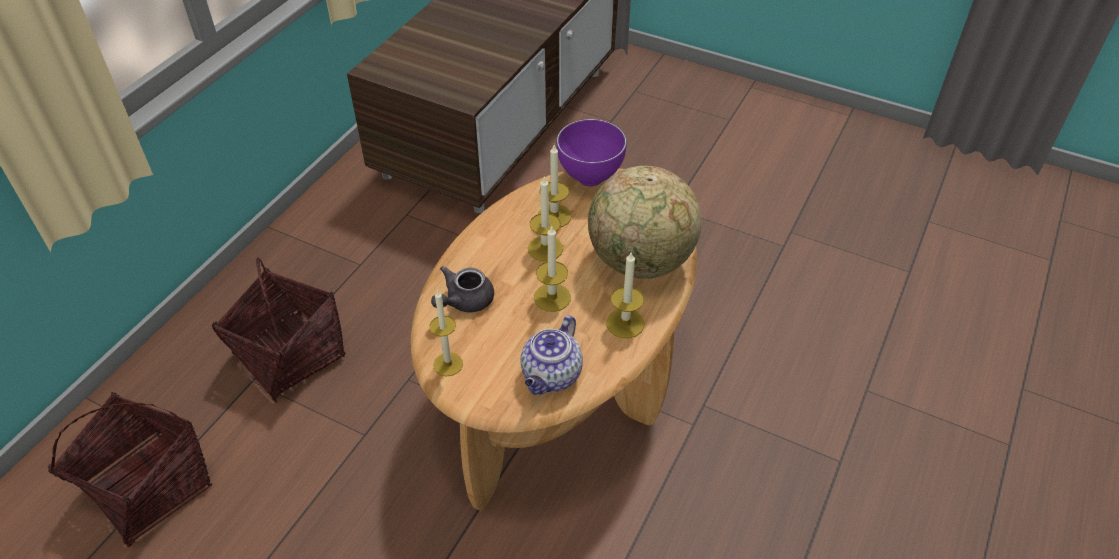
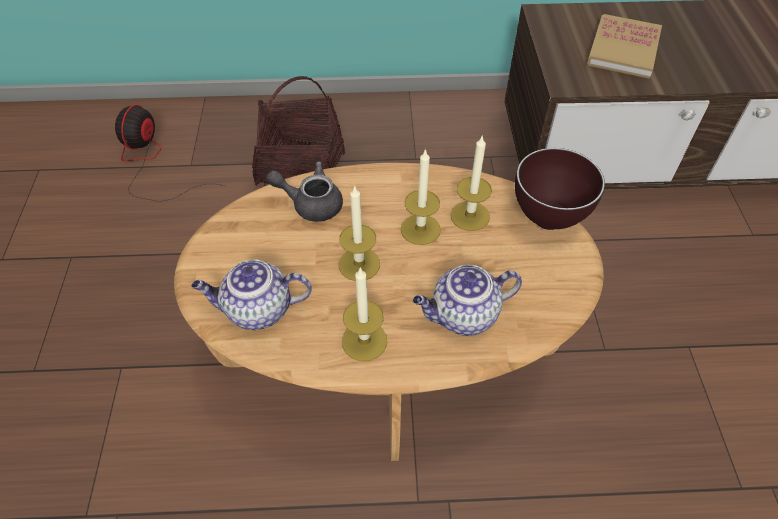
camera: 60 degrees right, 5 degrees up
(147, 488) = (152, 164): basket -> fan
(448, 364) = (230, 228): candle -> none
(459, 53) = (623, 49): none -> book
(589, 180) = (545, 219): purple bowl -> brown bowl
(641, 261) = (463, 316): globe -> teapot

